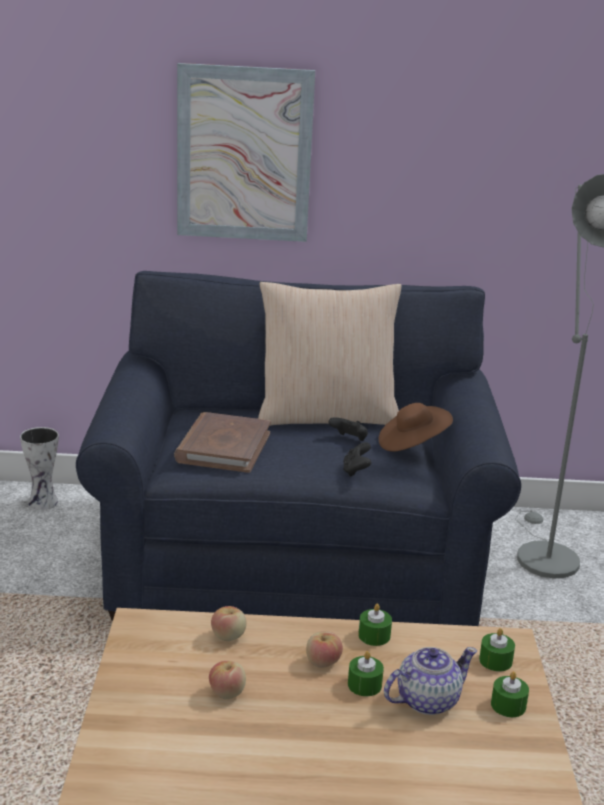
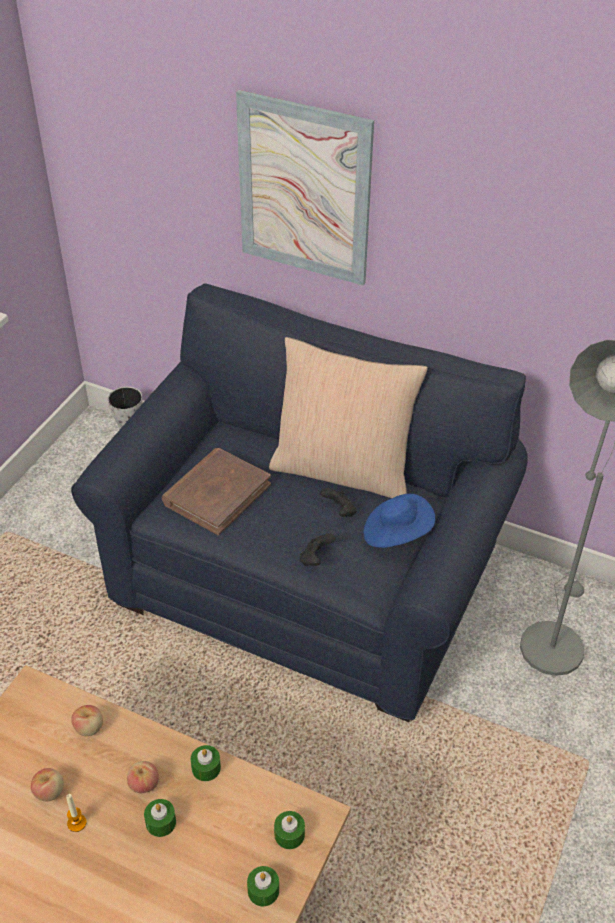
camera: 25 degrees right, 20 degrees up
(277, 708) = (77, 823): none -> candle
(412, 444) = (396, 534): brown hat -> blue hat
(426, 700) = (199, 859): teapot -> none

